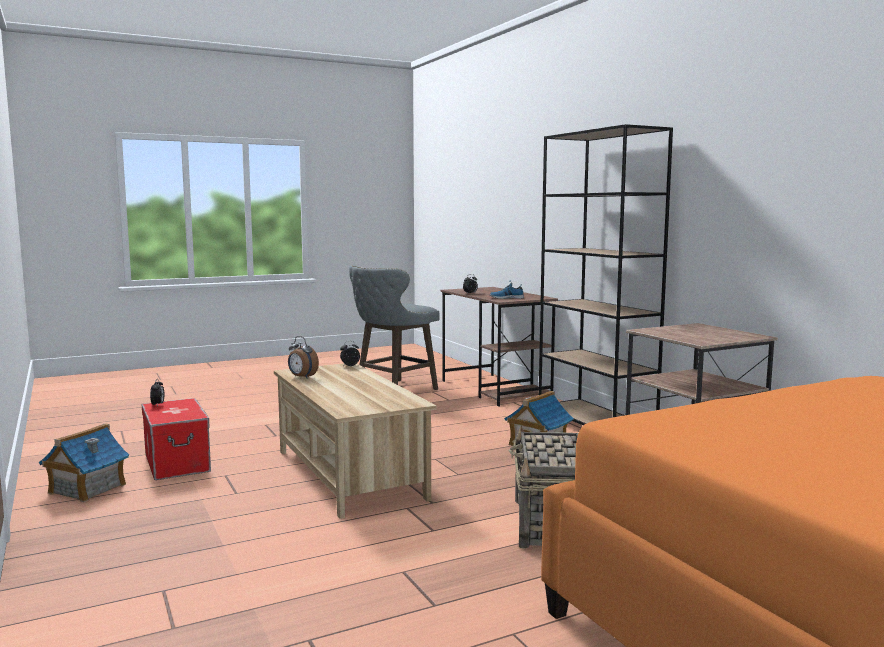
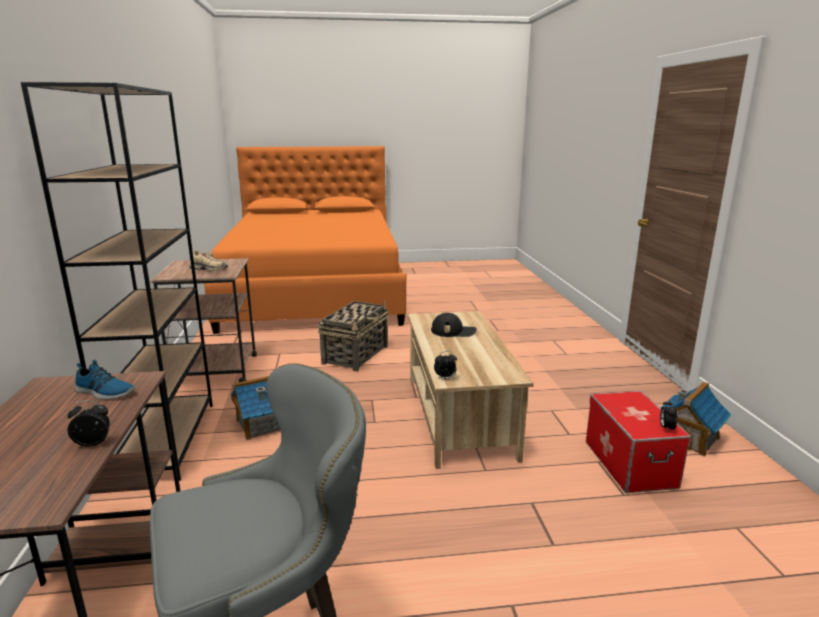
camera: 160 degrees left, 10 degrees up
(302, 377) = (501, 362): alarm clock -> none
(361, 393) = (453, 331): none -> black cap
(683, 332) = (209, 270): none -> beige shoe

